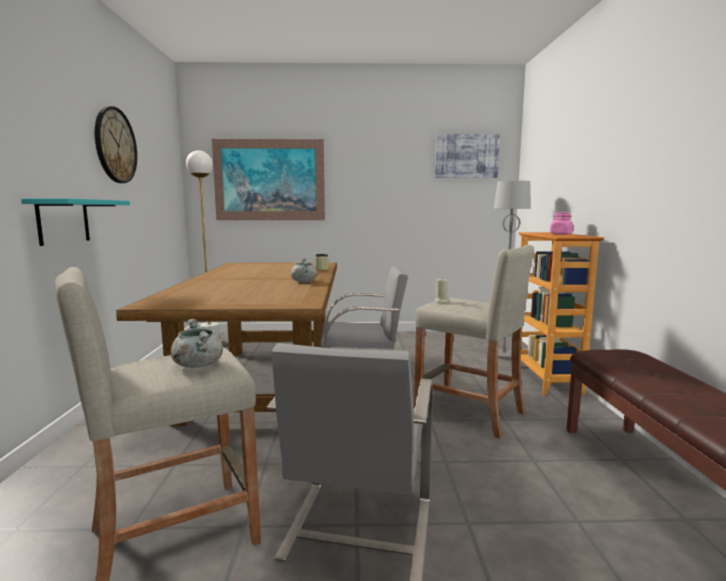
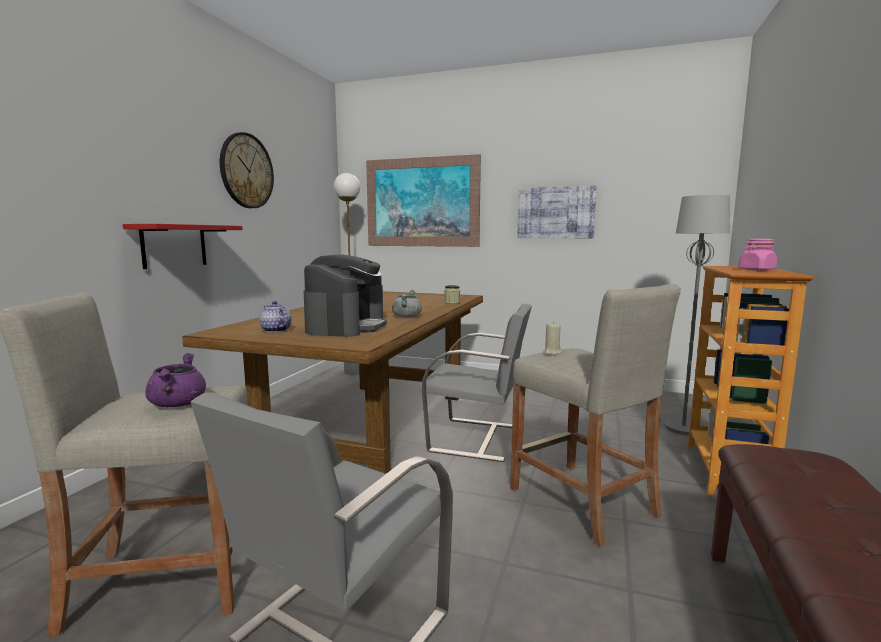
camera: 20 degrees right, 0 degrees up
(63, 221) = (174, 246): turquoise shelf -> red shelf
(198, 364) = (177, 404): grey cooking pot -> purple cooking pot
(205, 299) = (275, 330): none -> teapot
(266, 292) = (346, 327): none -> coffee machine
(466, 156) = (659, 166): picture -> picture (555, 212)

